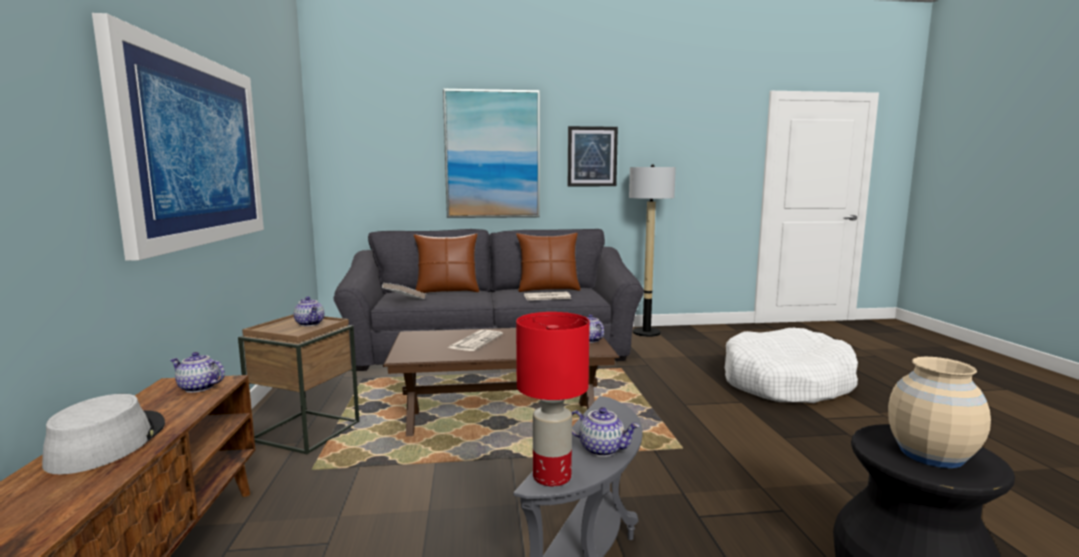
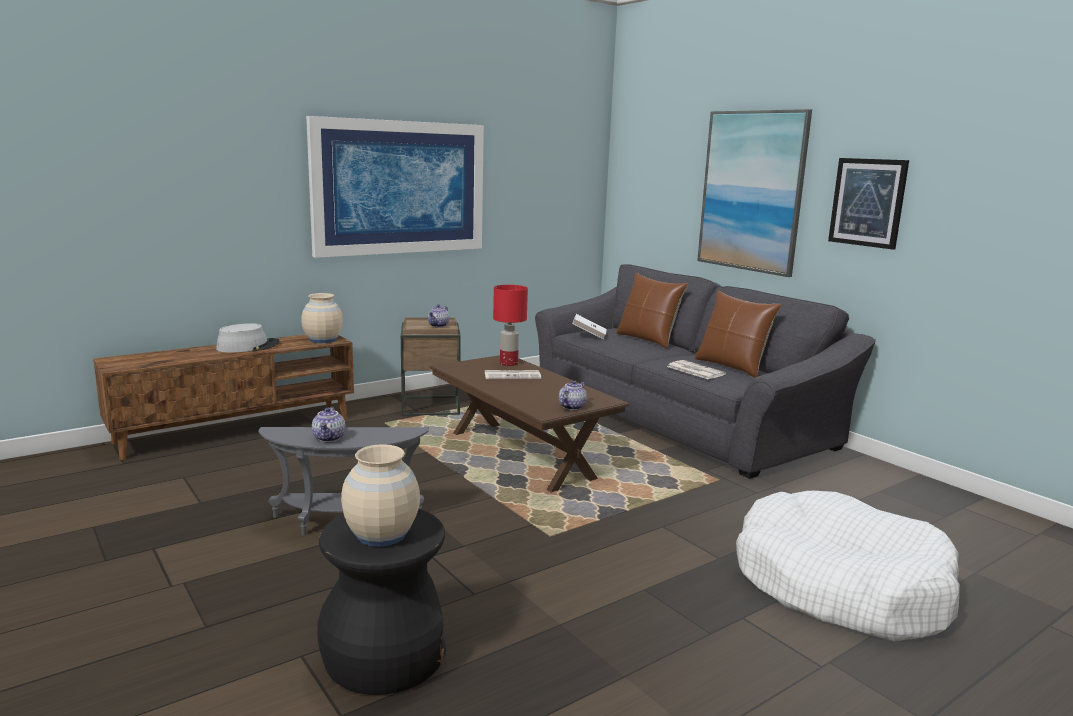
camera: 60 degrees right, 5 degrees up
(198, 388) = (323, 340): teapot -> beige vase
(550, 477) = (282, 431): red table lamp -> red table lamp (508, 363)
(646, 332) = (883, 475): floor lamp -> none

